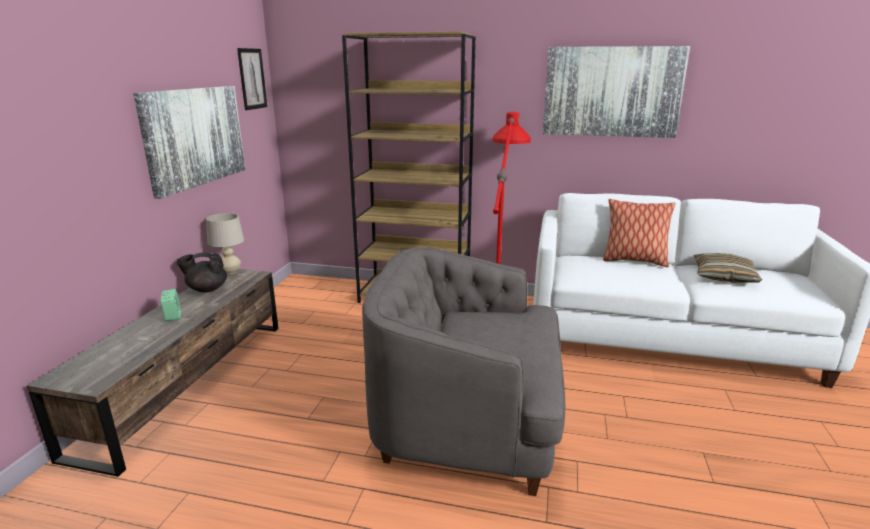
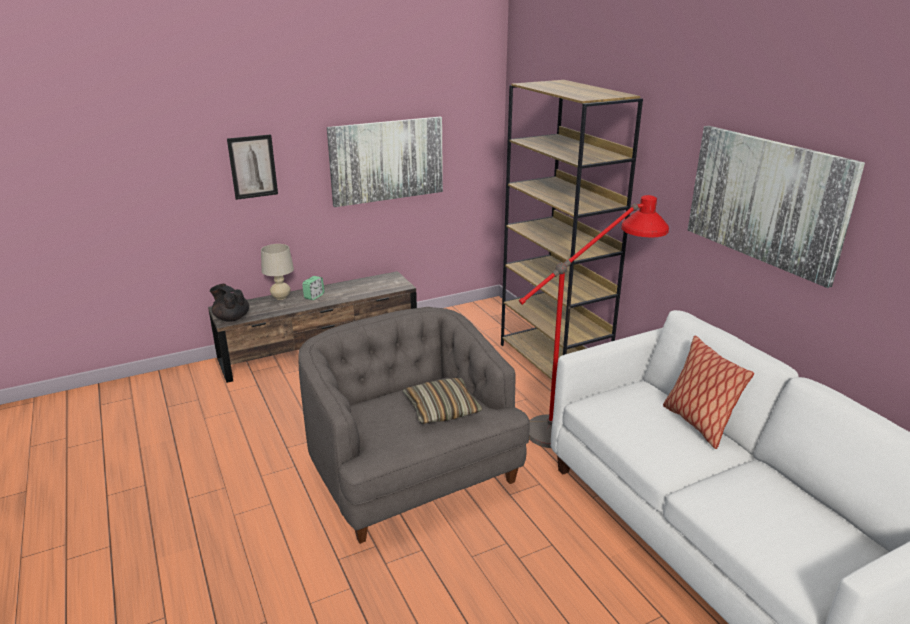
camera: 50 degrees right, 5 degrees up
(206, 289) = (359, 285): black teapot -> black teapot (231, 318)
(230, 272) = (394, 277): beige table lamp -> beige table lamp (281, 297)
(252, 79) = (473, 108): picture -> picture (253, 167)
(723, 276) = (758, 494): pillow -> pillow (442, 409)

